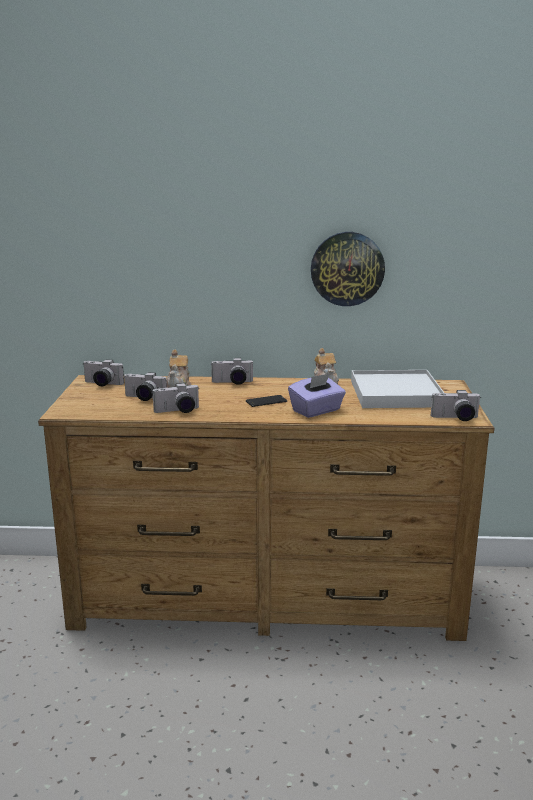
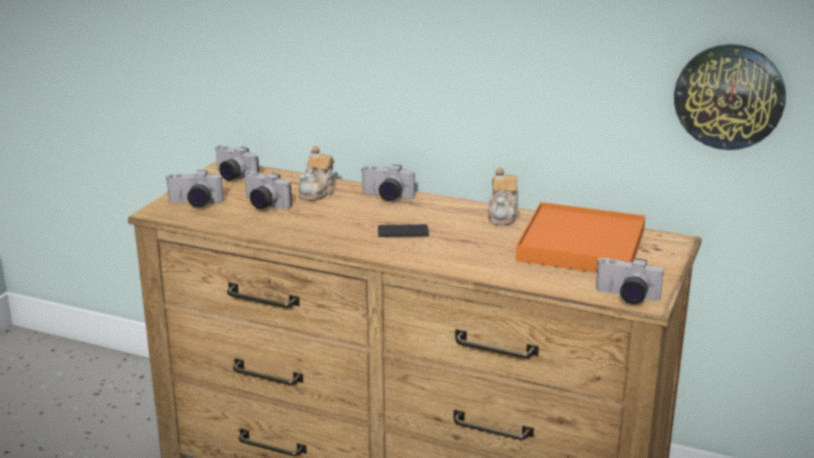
camera: 20 degrees right, 5 degrees up
(178, 411) = (286, 230): camera -> camera (194, 204)
(316, 411) = (453, 255): purple tissue box -> none
(347, 269) = (546, 64): wall clock -> wall clock (729, 96)
(396, 393) = (582, 245): white tray -> orange tray

